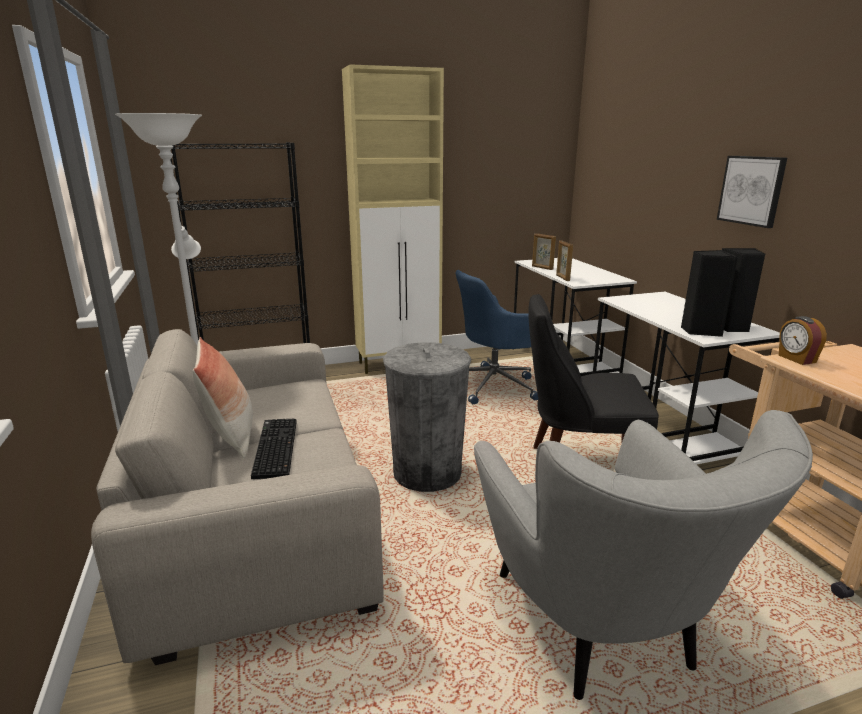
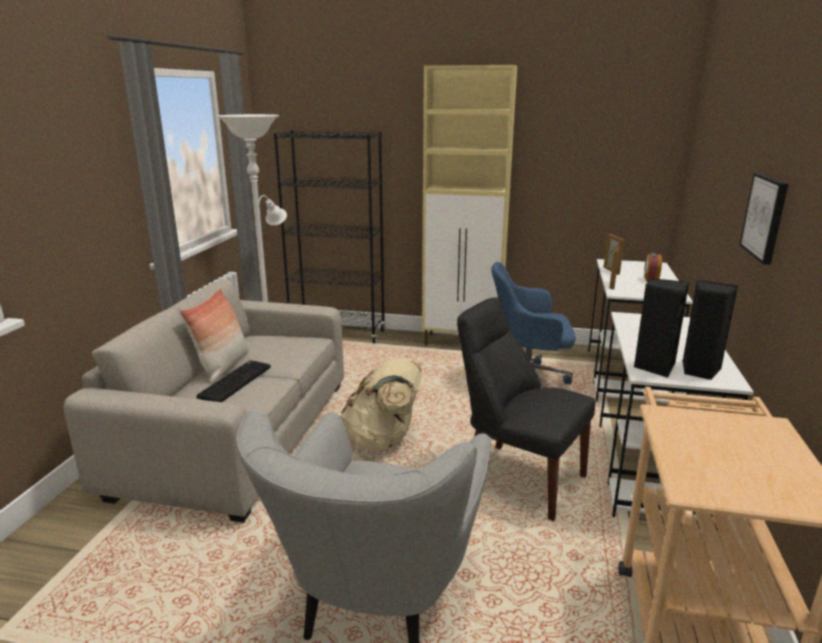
camera: 30 degrees right, 0 degrees up
(427, 473) = (383, 440): grey trash can -> beige backpack
(796, 359) = (673, 416): alarm clock -> alarm clock (650, 279)

